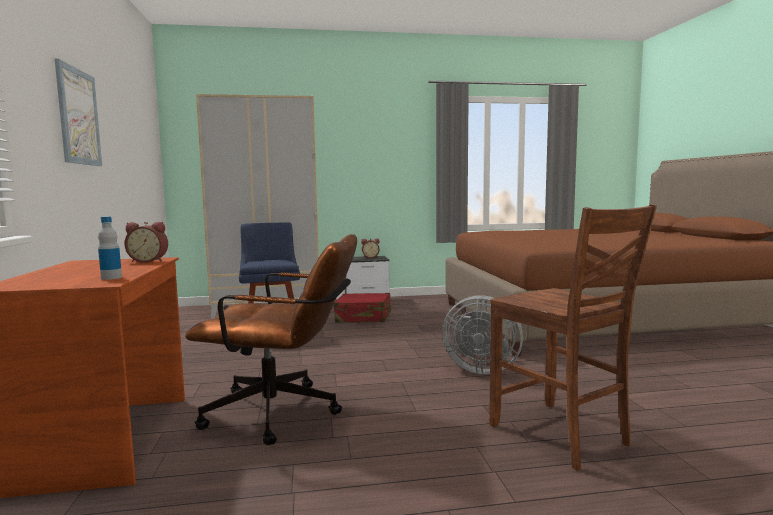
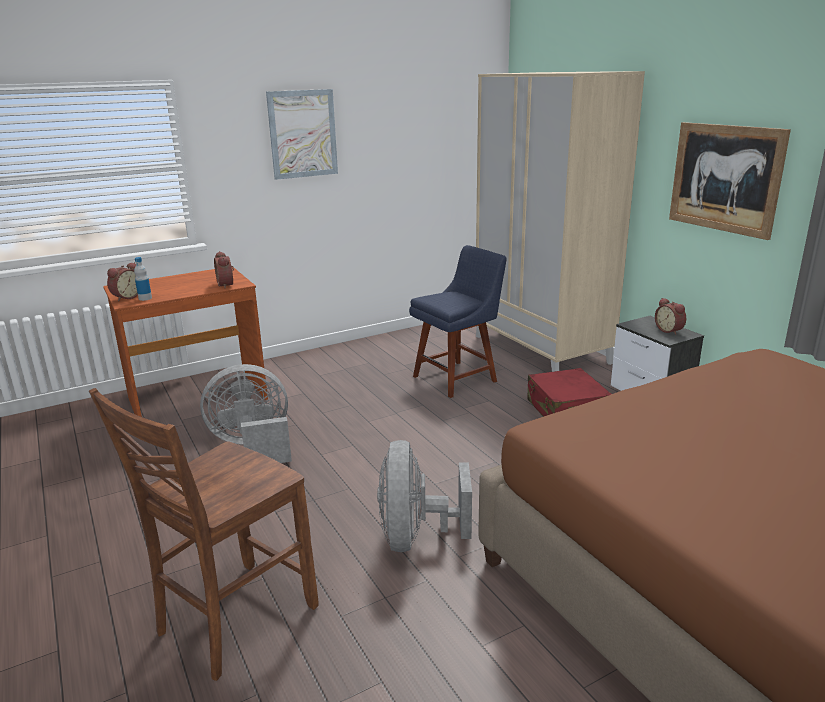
camera: 70 degrees right, 15 degrees up
(78, 283) = (126, 297): none -> alarm clock
(284, 413) = (253, 447): brown office chair -> grey fan
(377, 165) = (725, 178): none -> picture

